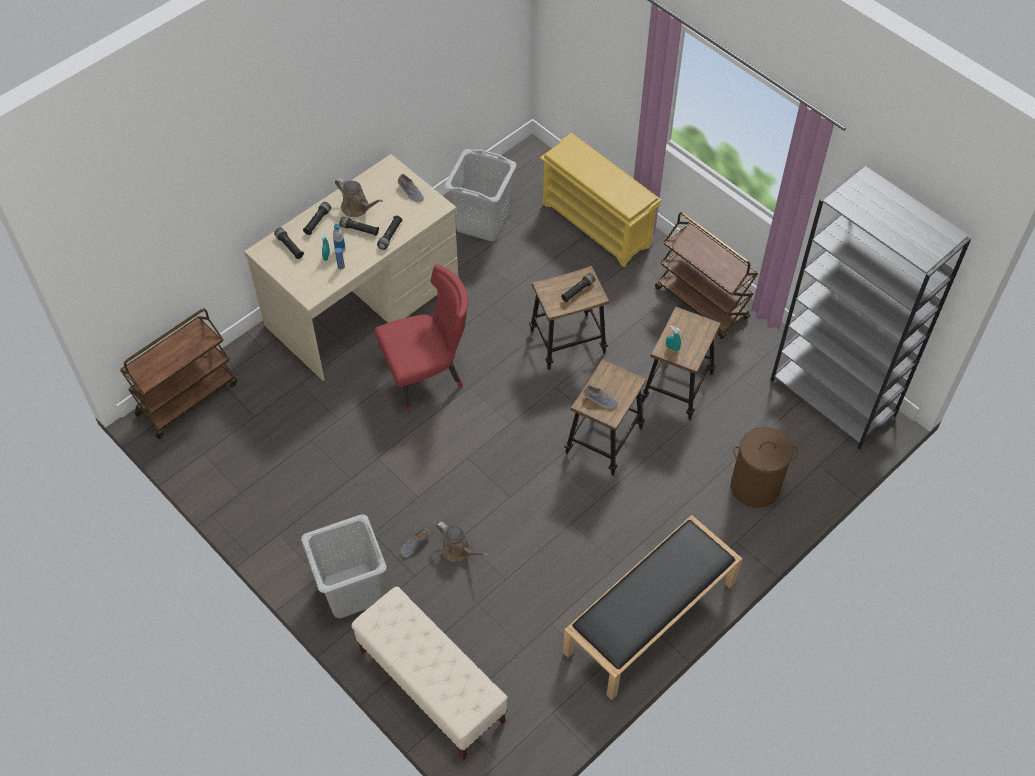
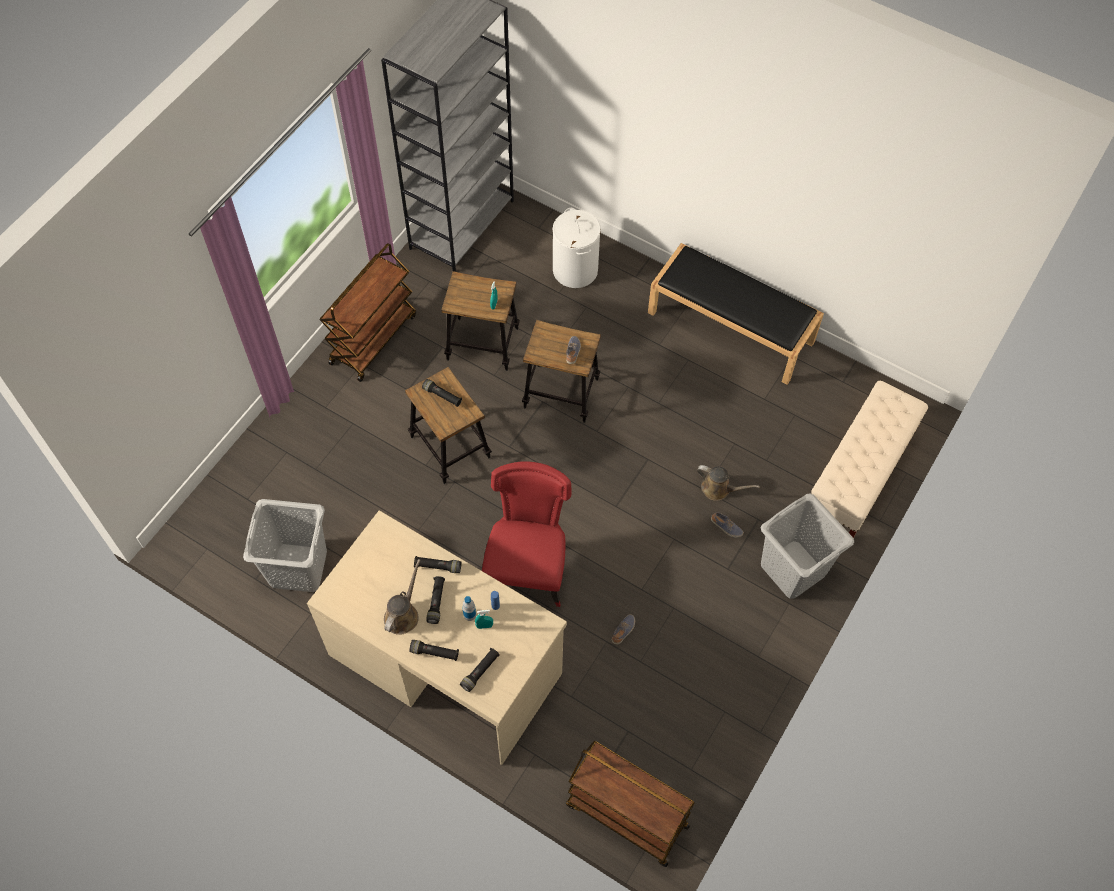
camera: 105 degrees left, 5 degrees up
(410, 192) = (366, 563): shoe -> shoe (623, 631)
(428, 376) = (528, 568): red chair -> red chair turned 45 degrees clockwise
(458, 550) = (718, 489): brown watering can -> brown watering can turned 90 degrees clockwise
(597, 225) = (282, 450): yellow shoe rack -> none
(754, 486) = (575, 270): brown laundry basket -> white laundry basket

